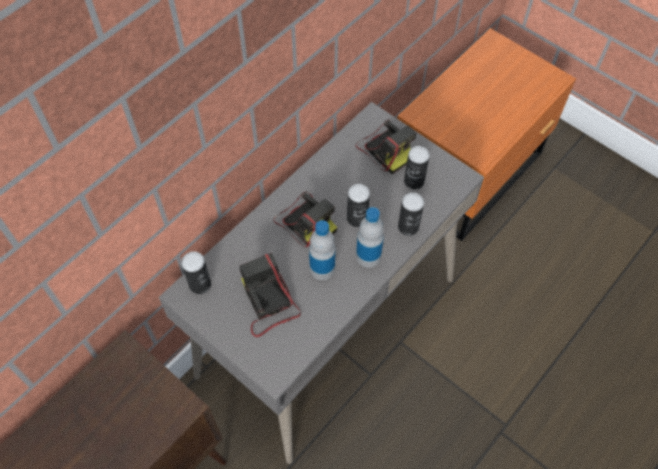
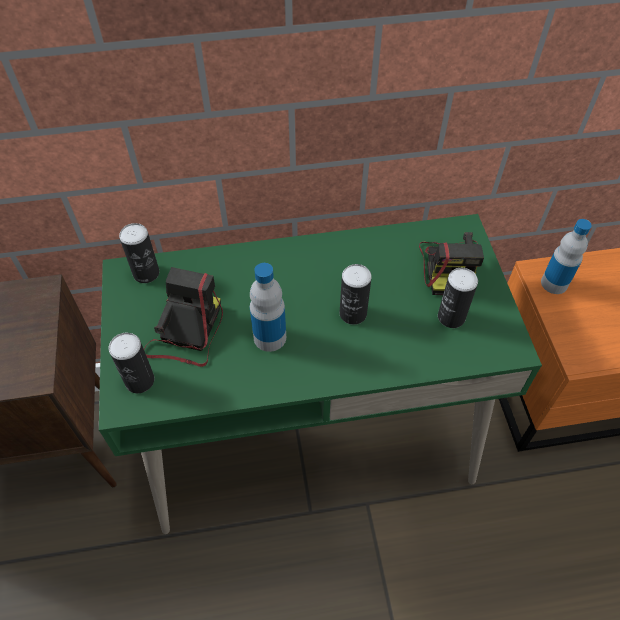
camera: 40 degrees right, 5 degrees down
(305, 222) = (298, 282): camera -> none
(327, 326) = (309, 435): grey desk -> green desk
(368, 256) = (328, 358): bottle -> bottle (554, 283)
(408, 227) = (400, 358): can -> can (139, 380)

